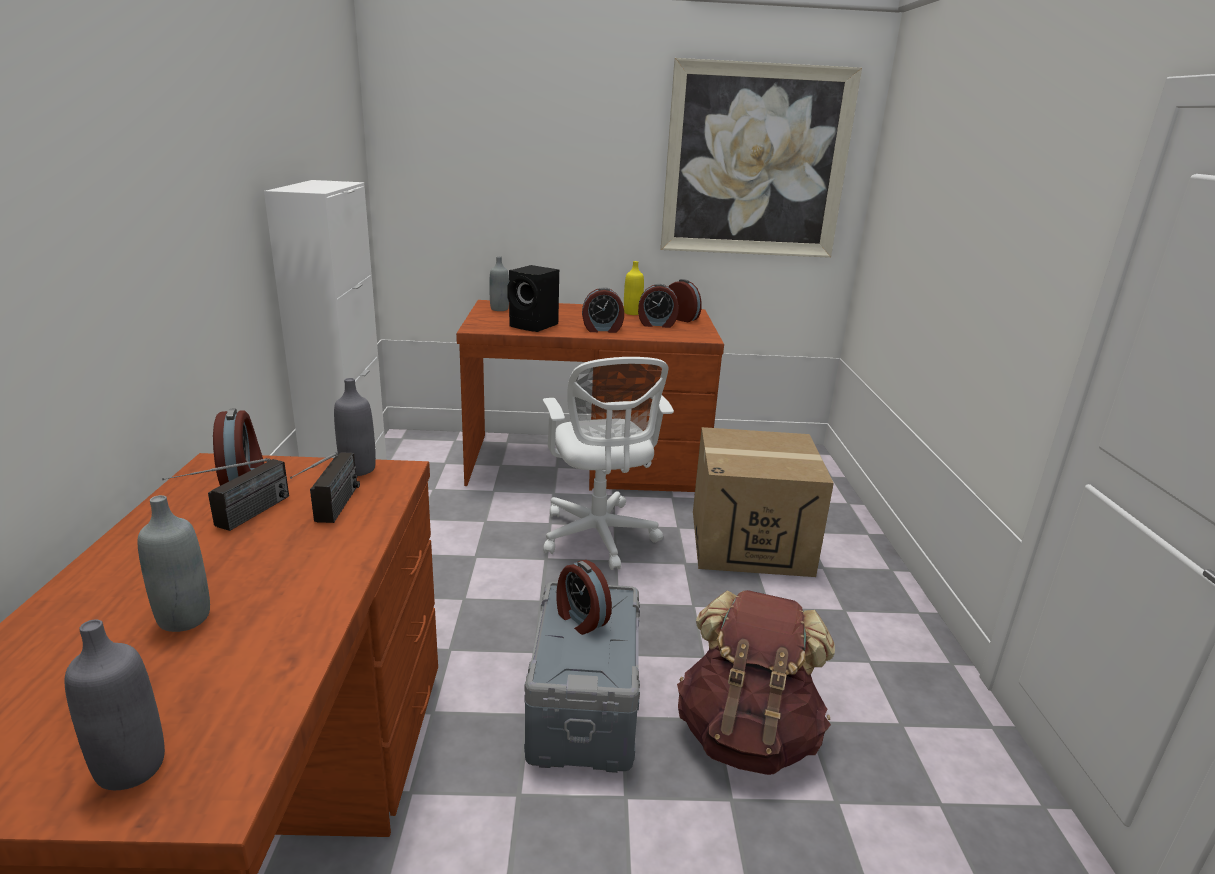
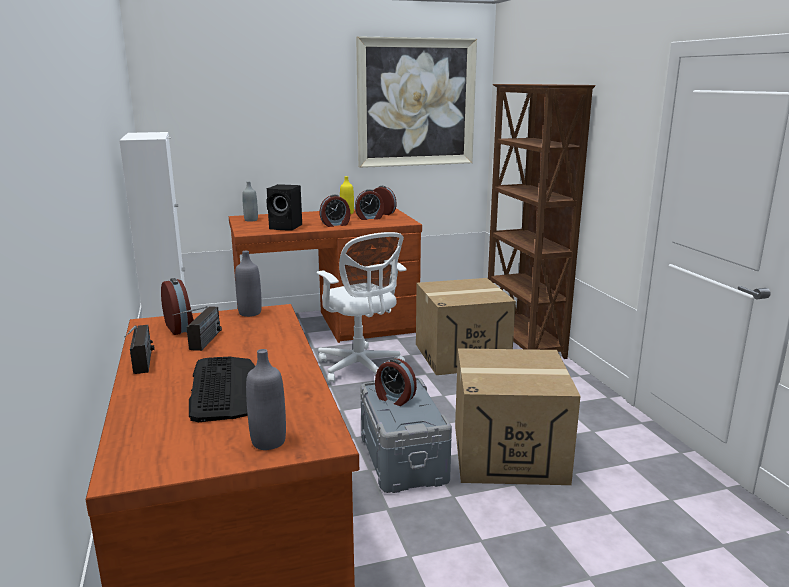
camera: 15 degrees left, 5 degrees down
(184, 618) = (223, 388): grey bottle -> keyboard
(332, 514) = (258, 334): radio -> radio (143, 367)
(747, 735) = (509, 453): brown backpack -> cardboard box
(852, 536) = (523, 342): none -> brown bookcase

